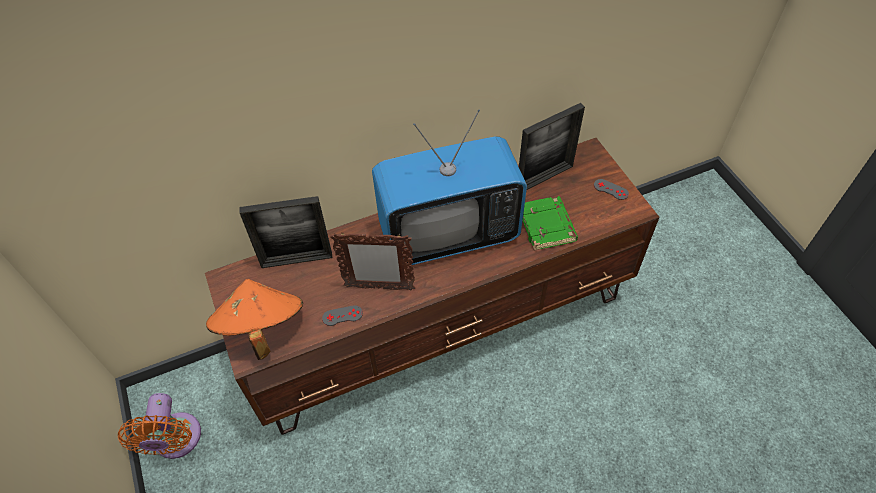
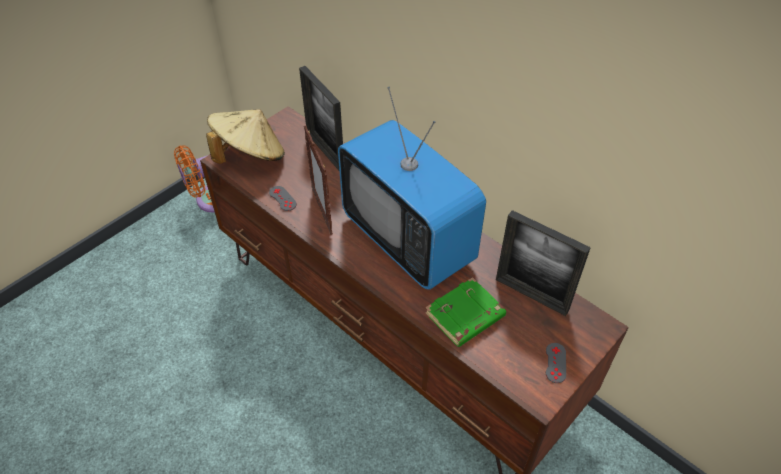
camera: 65 degrees right, 5 degrees down
(261, 328) = (250, 156): orange hat -> beige hat

